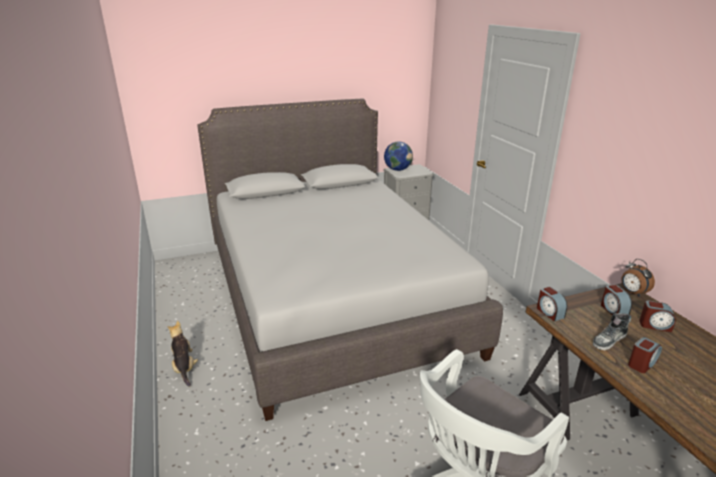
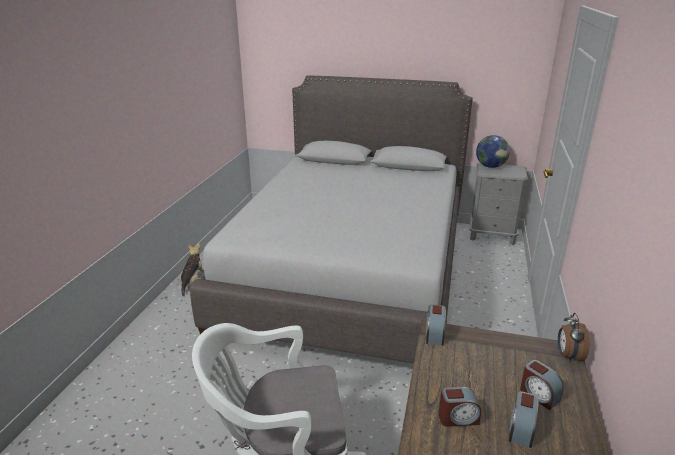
camera: 35 degrees right, 0 degrees up
(609, 340) = (457, 383): shoe -> none
(613, 310) = (511, 361): alarm clock -> alarm clock (521, 430)

